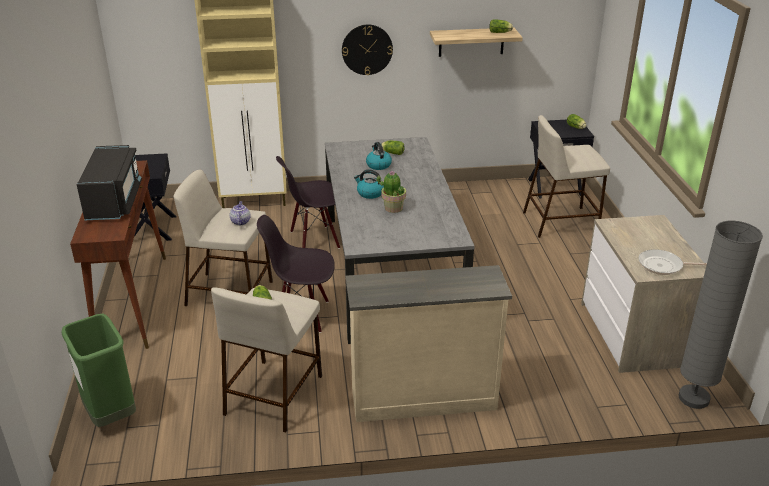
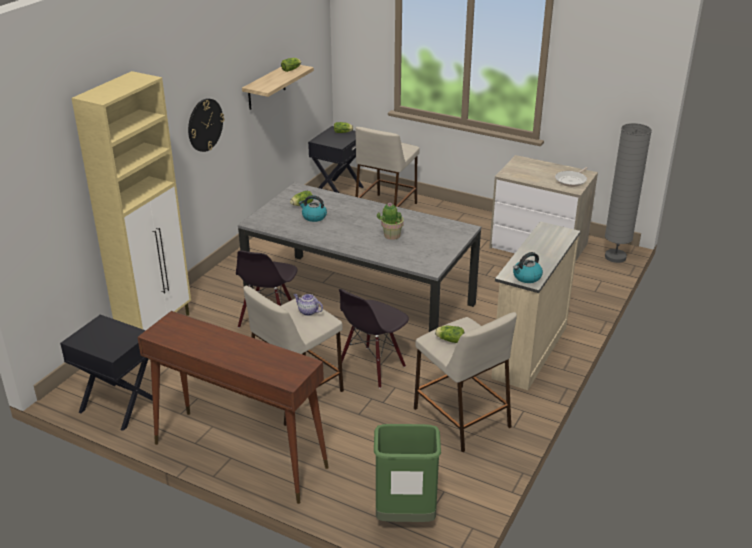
camera: 55 degrees left, 0 degrees up
(114, 201) = (238, 349): black microwave -> none
(369, 193) = (356, 236): kettle -> kettle (526, 277)

